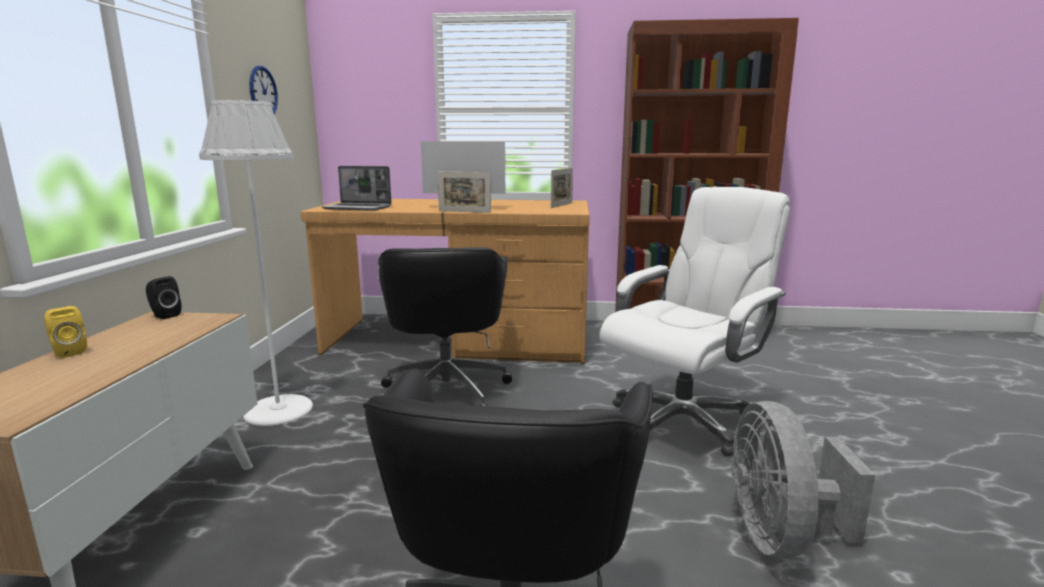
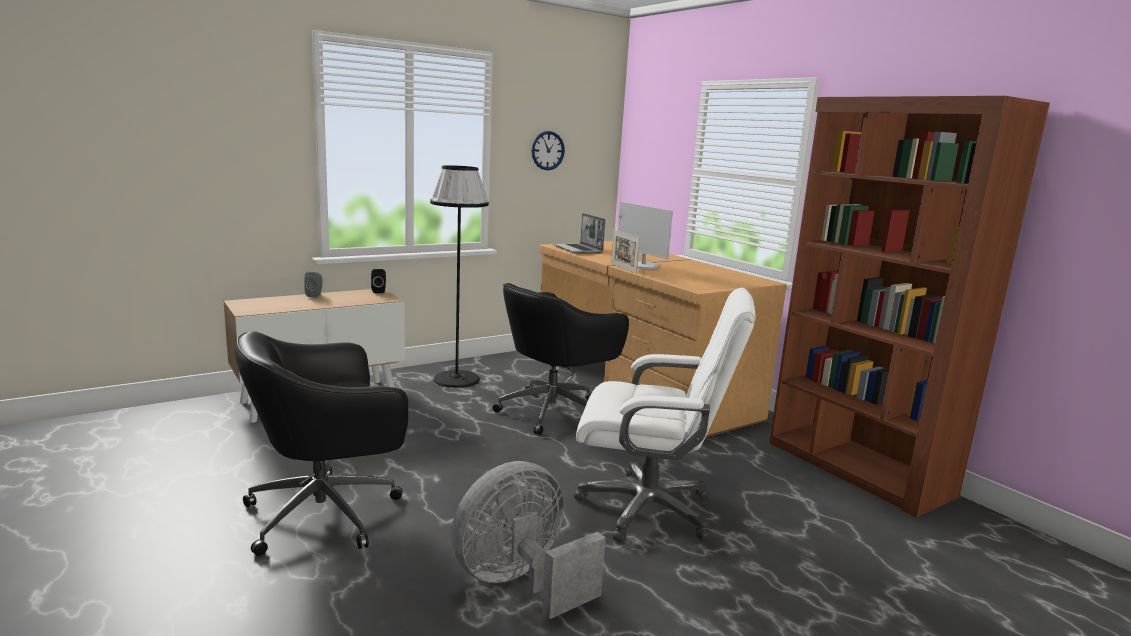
camera: 50 degrees right, 0 degrees up
(68, 352) = (315, 295): yellow speaker -> grey speaker
(278, 410) = (456, 379): white floor lamp -> black floor lamp
(561, 205) = (728, 282): picture frame -> none

